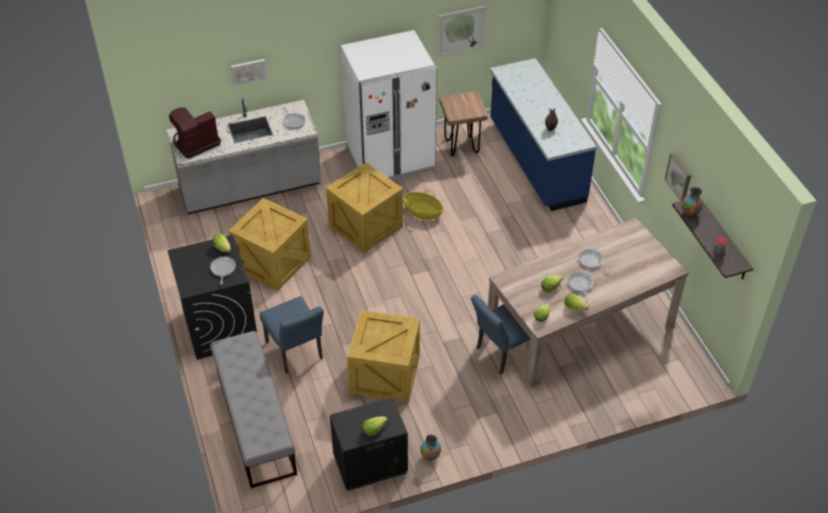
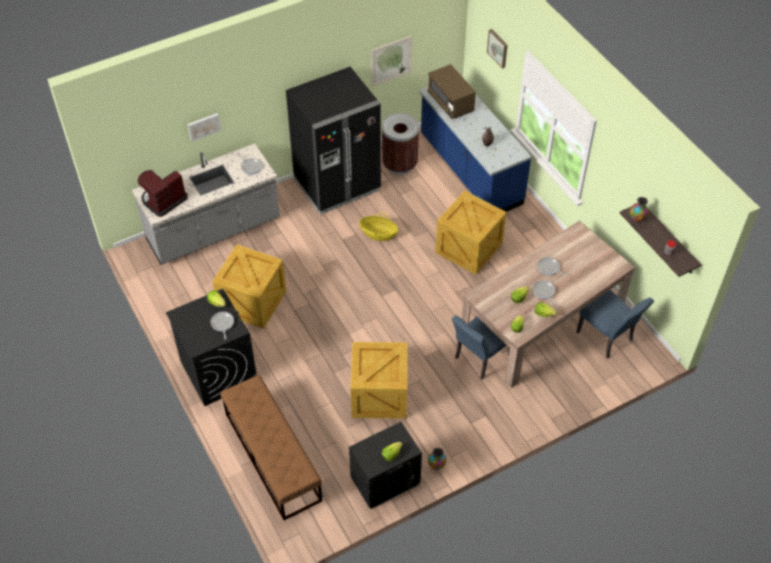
camera: 10 degrees left, 5 degrees up
(255, 420) = (272, 456): grey bench -> brown bench
(296, 353) = (294, 386): blue chair -> blue chair (607, 339)
(365, 227) = (329, 255): crate -> crate (469, 249)
(390, 159) = (337, 185): white fridge -> black fridge
(461, 146) = (399, 164): brown stool -> brown trash can
(520, 84) = (450, 102): none -> brown microwave
(679, 176) = (619, 184): picture -> picture (498, 48)

